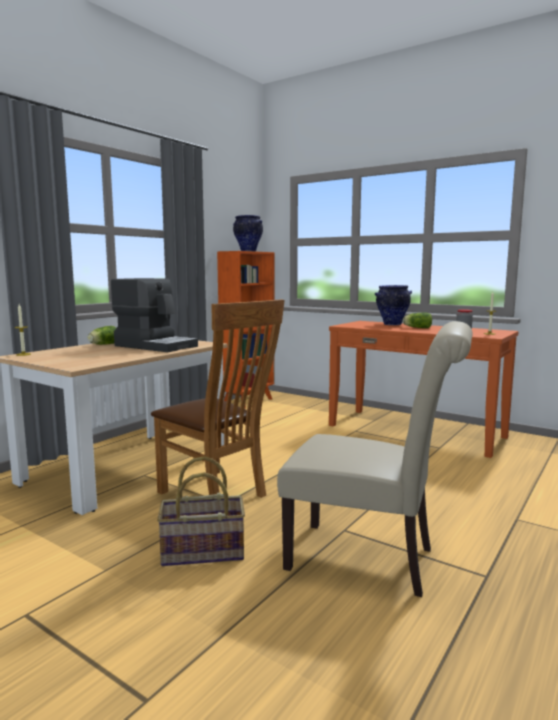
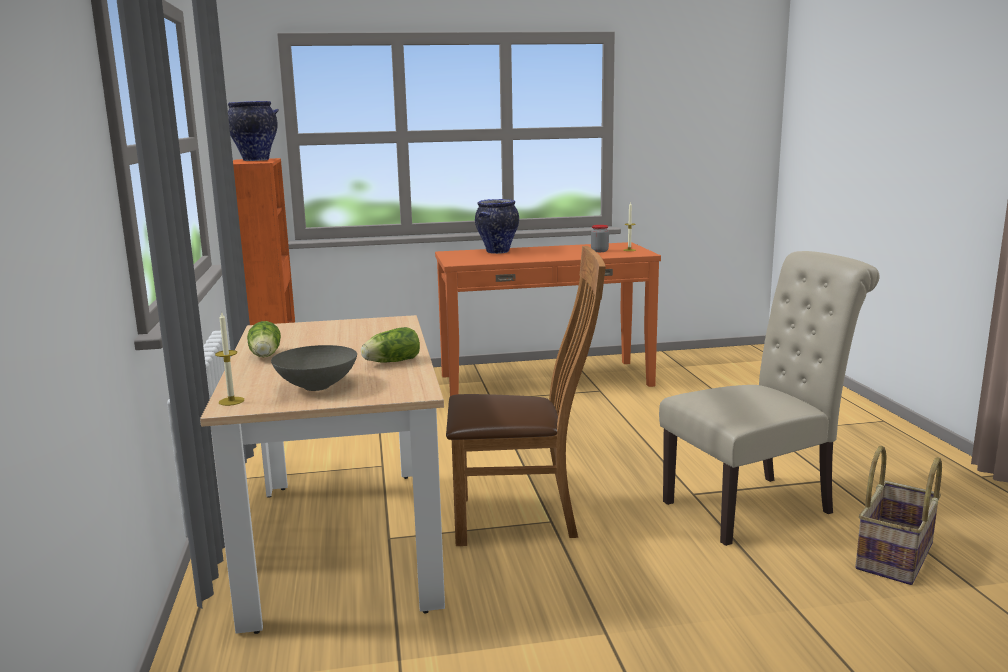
camera: 45 degrees left, 5 degrees up
(64, 357) = (318, 386): none -> grey bowl
(156, 346) = (351, 339): coffee machine -> none
(202, 552) = (642, 570): basket -> basket (896, 557)
(416, 328) = (541, 253): lettuce -> lettuce (390, 362)

